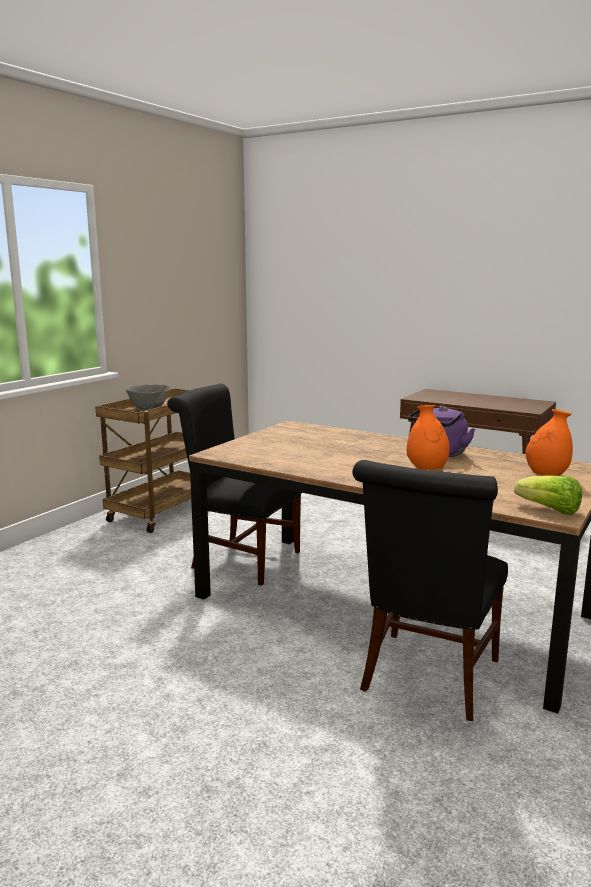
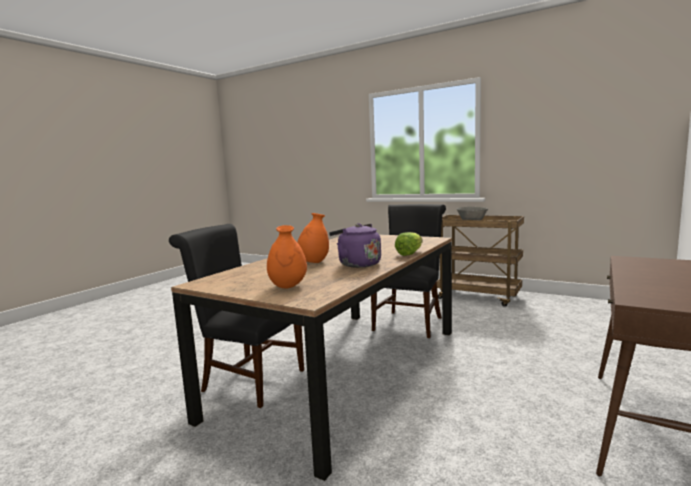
camera: 90 degrees right, 5 degrees down
(549, 510) = (208, 282): lettuce -> lettuce (409, 253)

